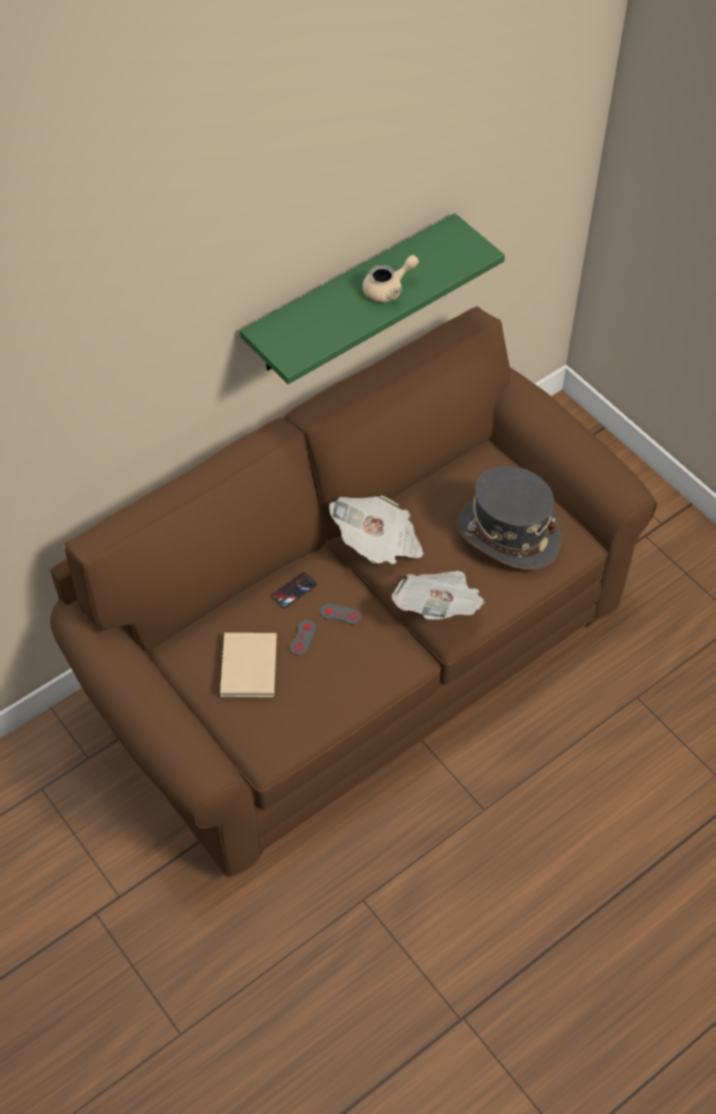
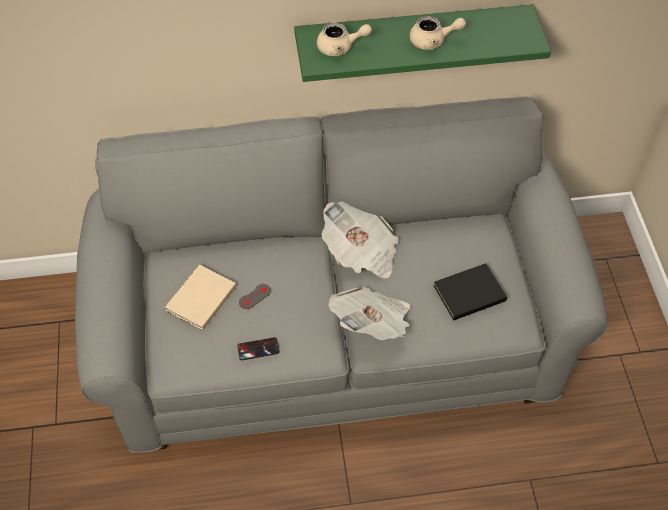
camera: 30 degrees right, 0 degrees up
(294, 590) = (273, 258): phone -> phone (258, 349)
(303, 333) = (340, 47): none -> beige teapot
(340, 614) = (295, 292): grey game controller -> none
(358, 654) = (334, 336): brown sofa -> grey sofa
(508, 534) = (467, 293): grey hat -> black book

